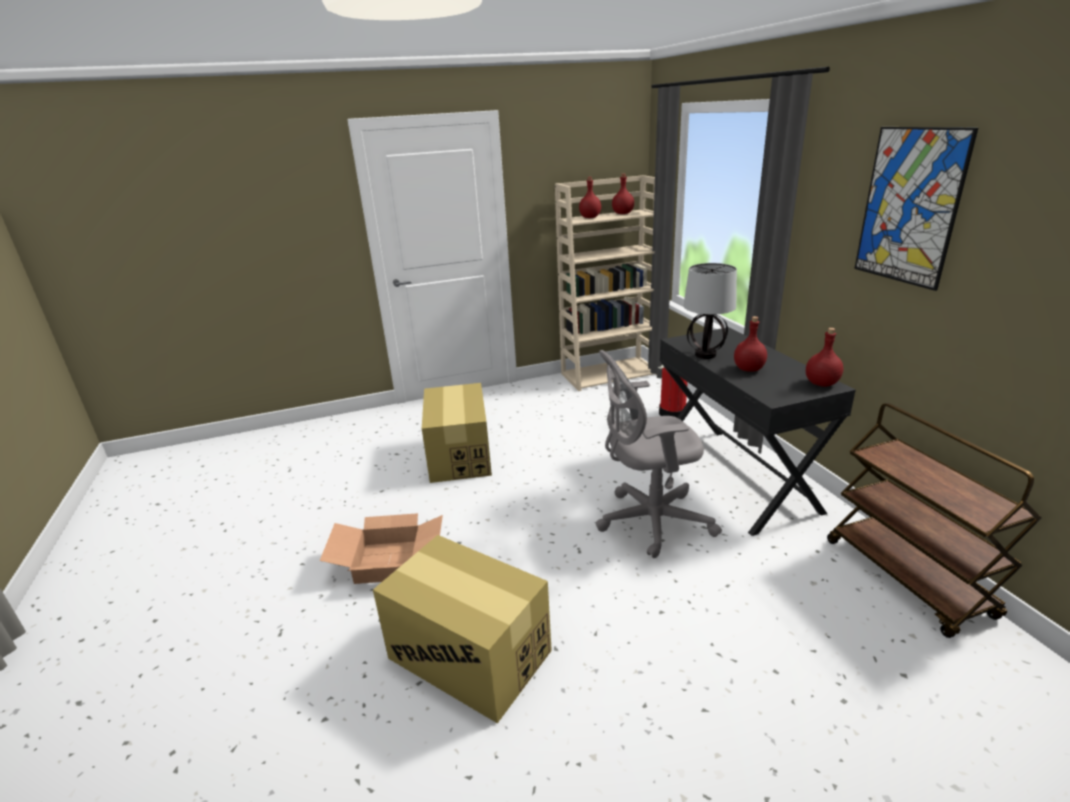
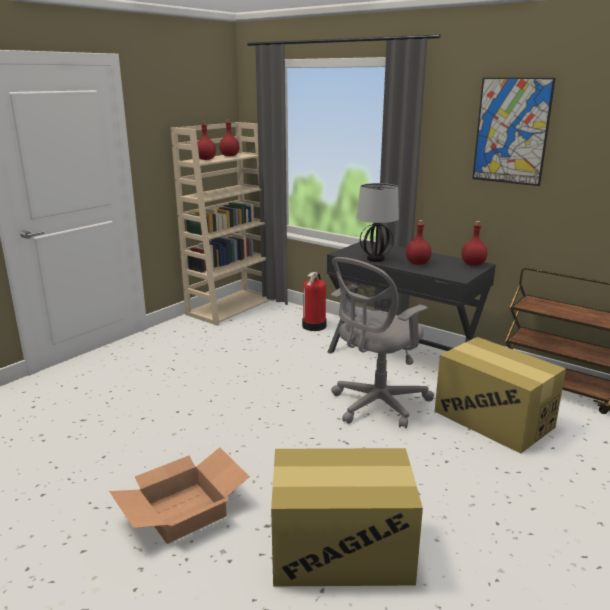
camera: 35 degrees left, 5 degrees down
(459, 455) = (156, 403): cardboard box -> cardboard box (493, 419)

